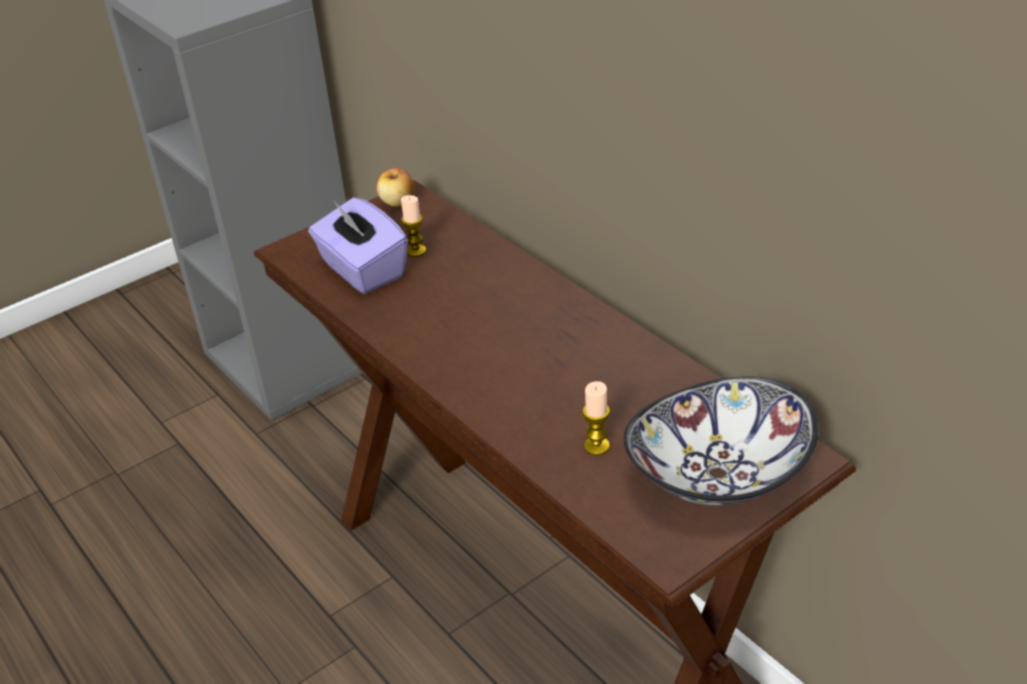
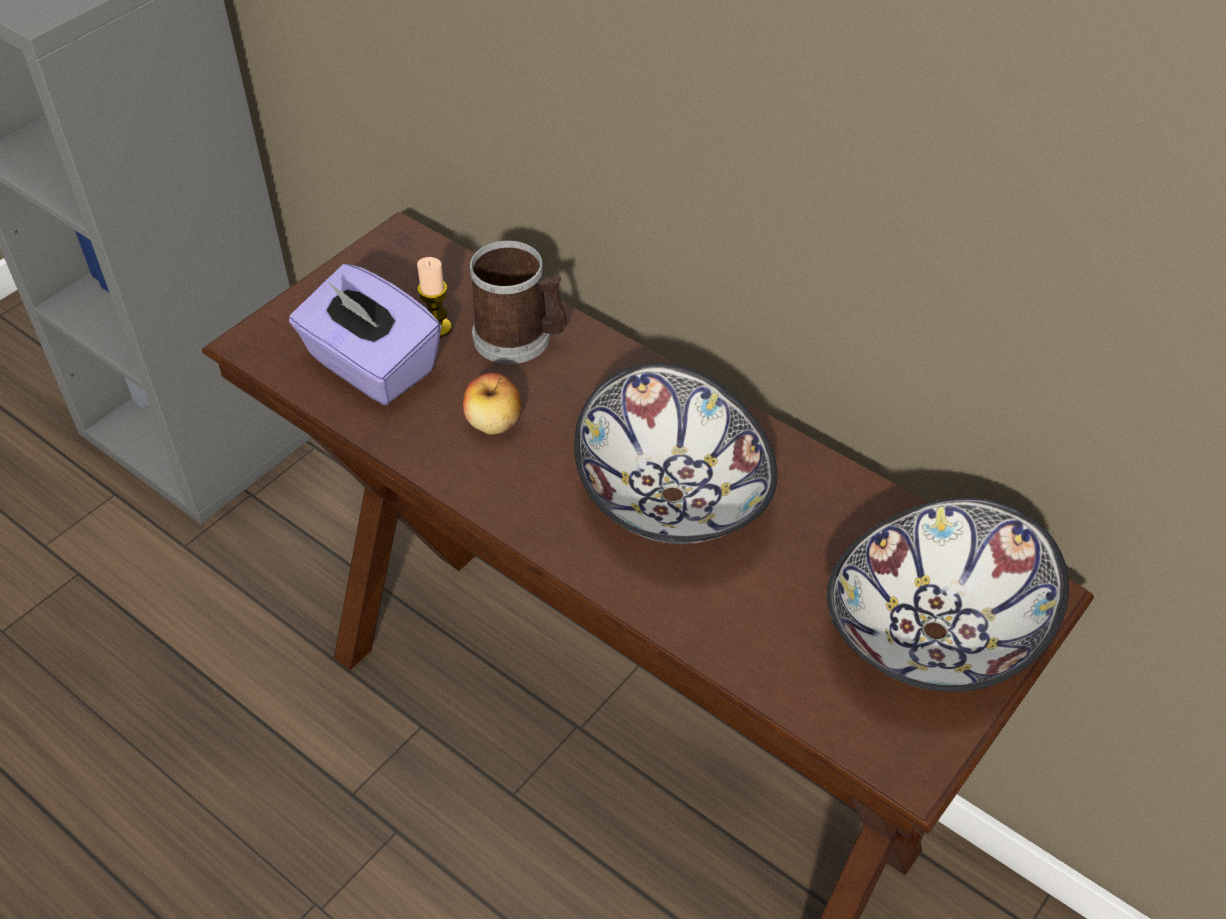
camera: 15 degrees left, 10 degrees up
(397, 202) = (387, 250): apple -> apple (494, 423)
(472, 262) = (520, 339): none -> mug
(546, 368) = (670, 496): none -> bowl
(596, 446) = (770, 610): candle -> none

